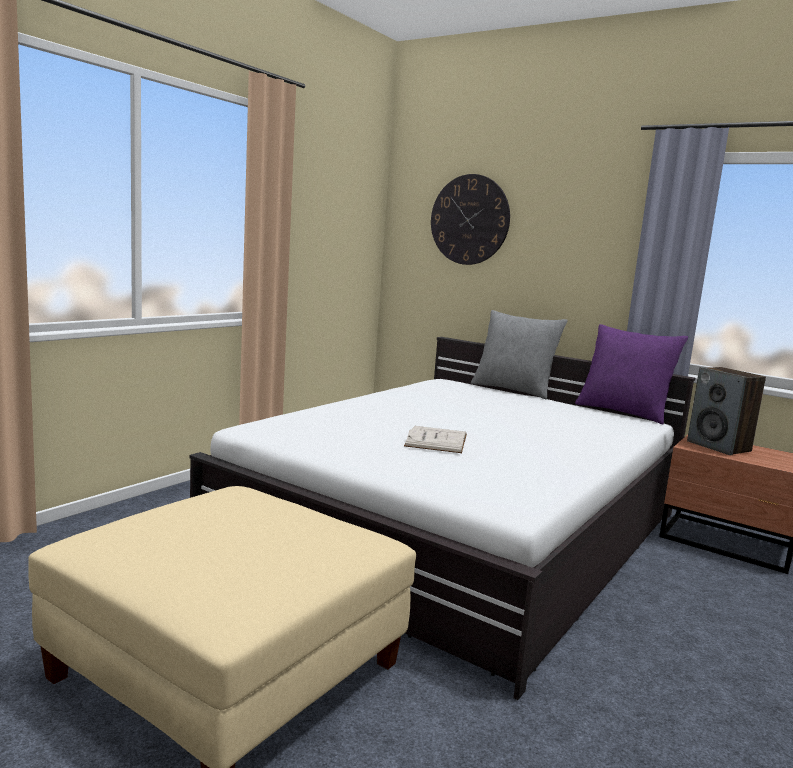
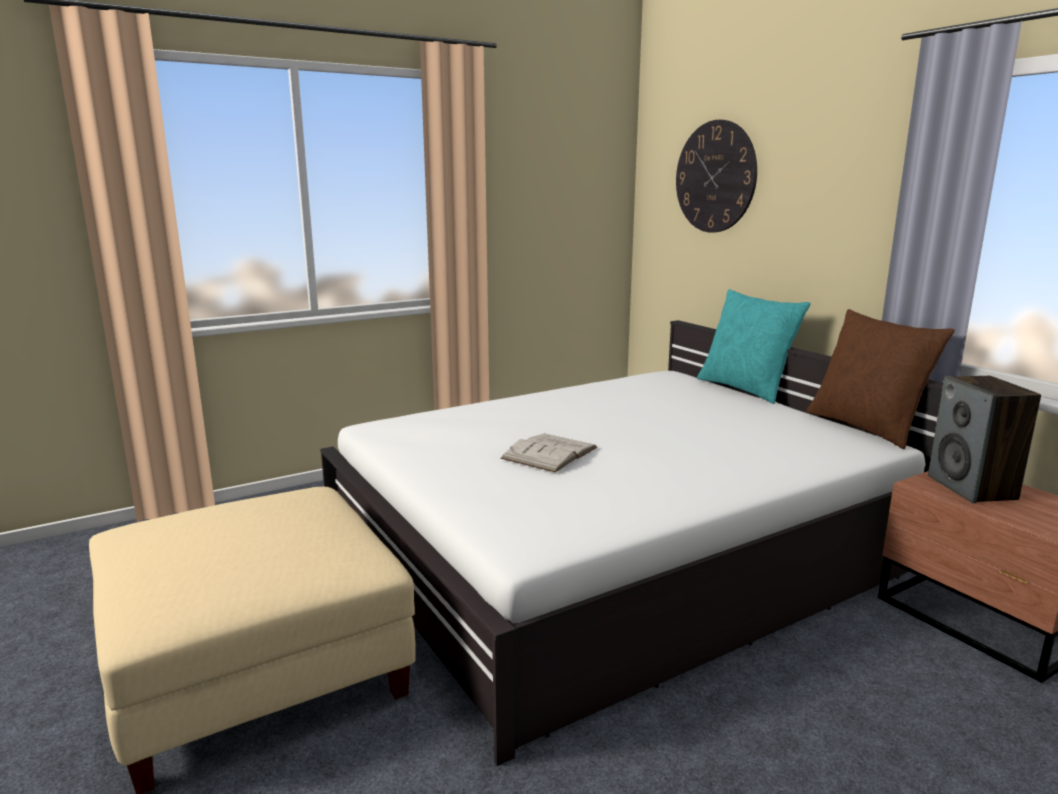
camera: 25 degrees right, 5 degrees up
(513, 390) = (745, 389): grey pillow -> turquoise pillow
(623, 412) = (866, 427): purple pillow -> brown pillow

